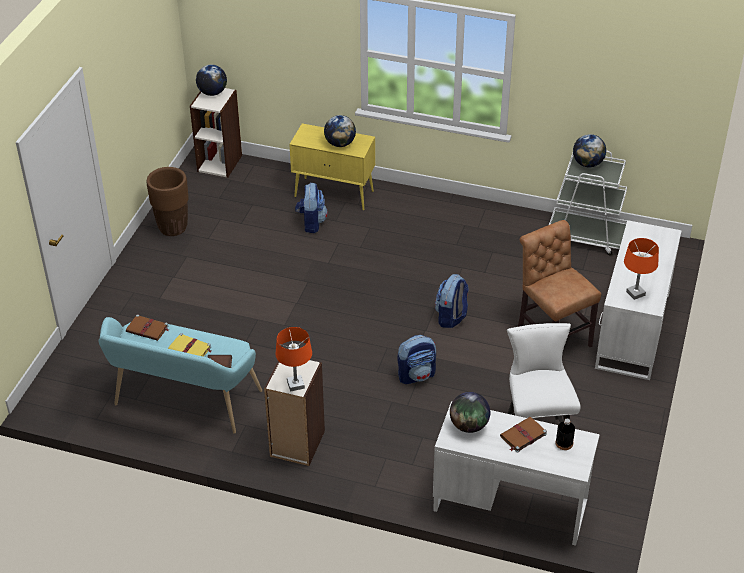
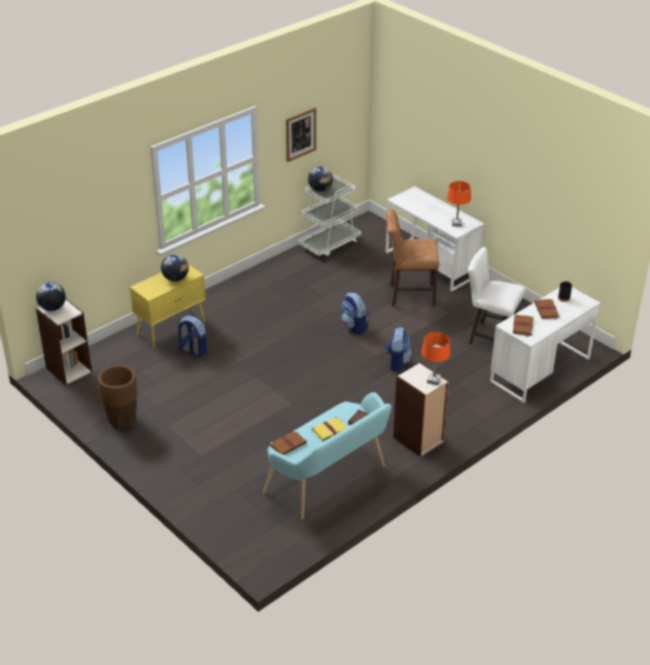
camera: 60 degrees left, 5 degrees down
(469, 426) = (523, 326): globe -> brown book
(582, 84) = (300, 134): none -> picture

